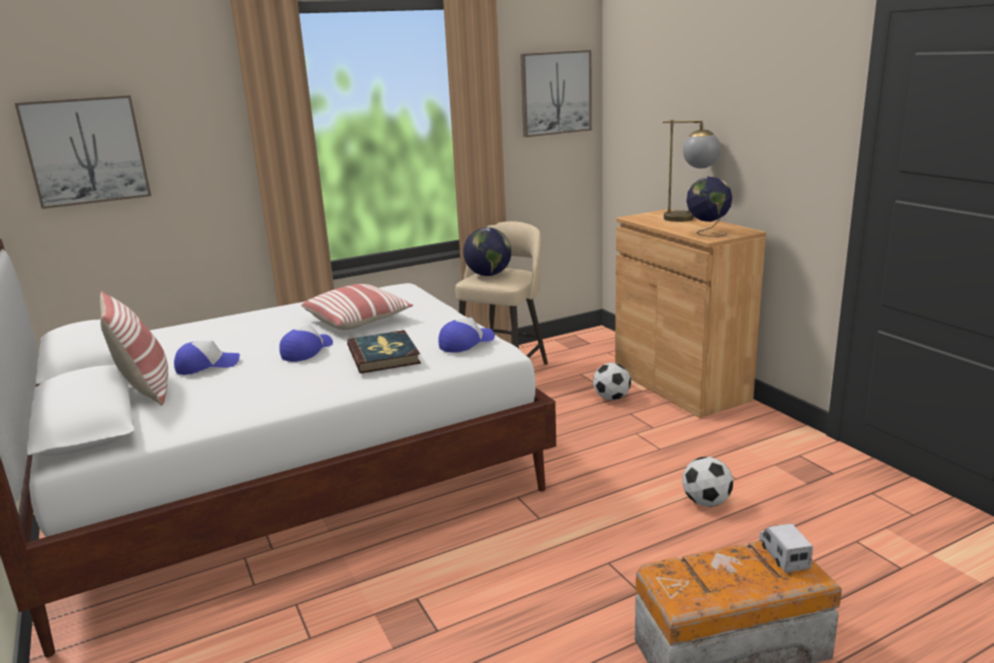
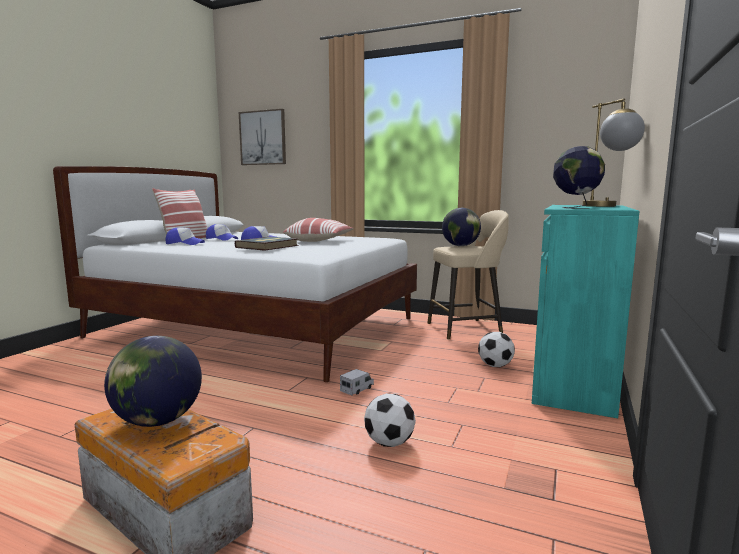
camera: 50 degrees right, 10 degrees down
(466, 343) = (311, 250): cap -> cap (185, 244)
(555, 93) = (571, 108): picture -> none
(680, 385) = (573, 381): brown cabinet -> turquoise cabinet
(718, 573) = (158, 421): none -> globe
(783, 556) = (205, 443): toy truck -> toy truck (357, 389)

